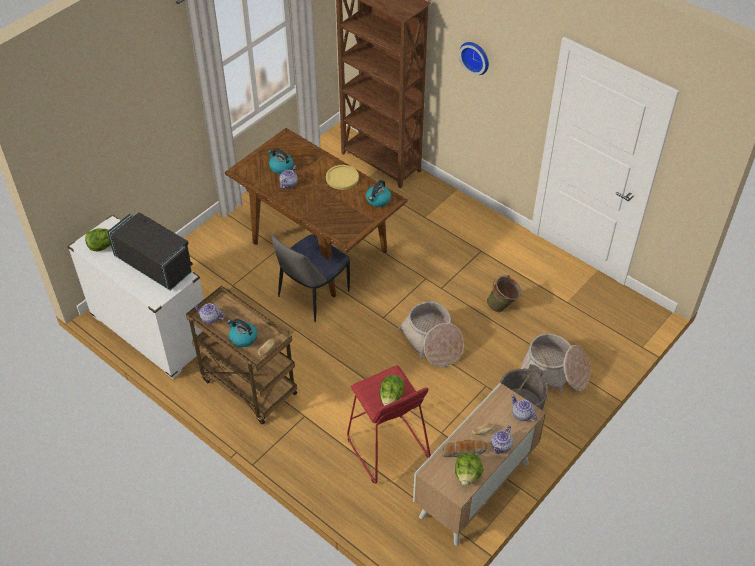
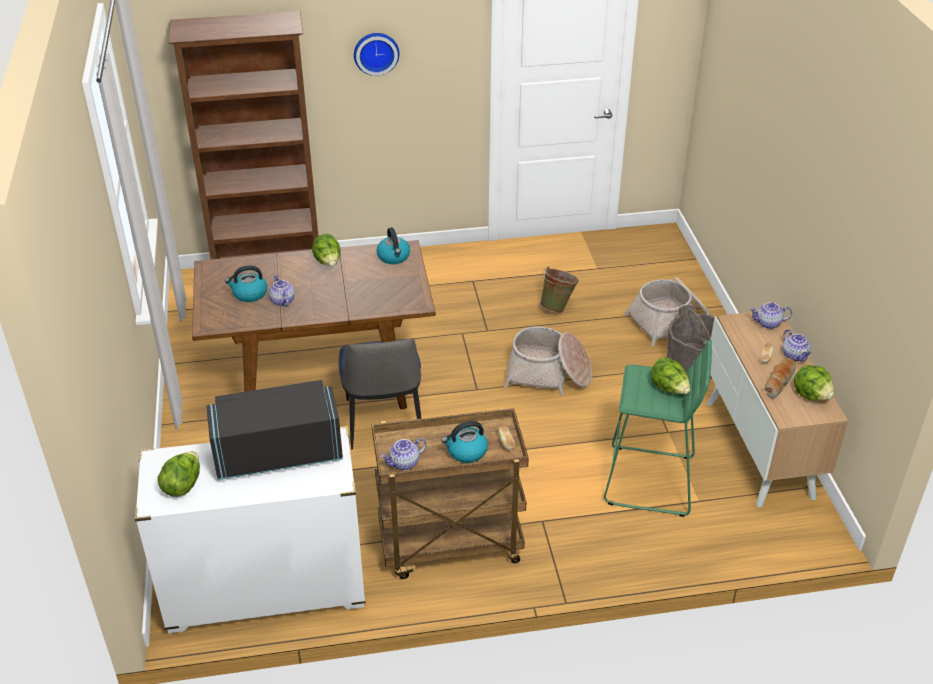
camera: 50 degrees left, 10 degrees down
(342, 178) = (328, 263): yellow plate -> lettuce
(387, 448) = (649, 481): red stool -> green stool

